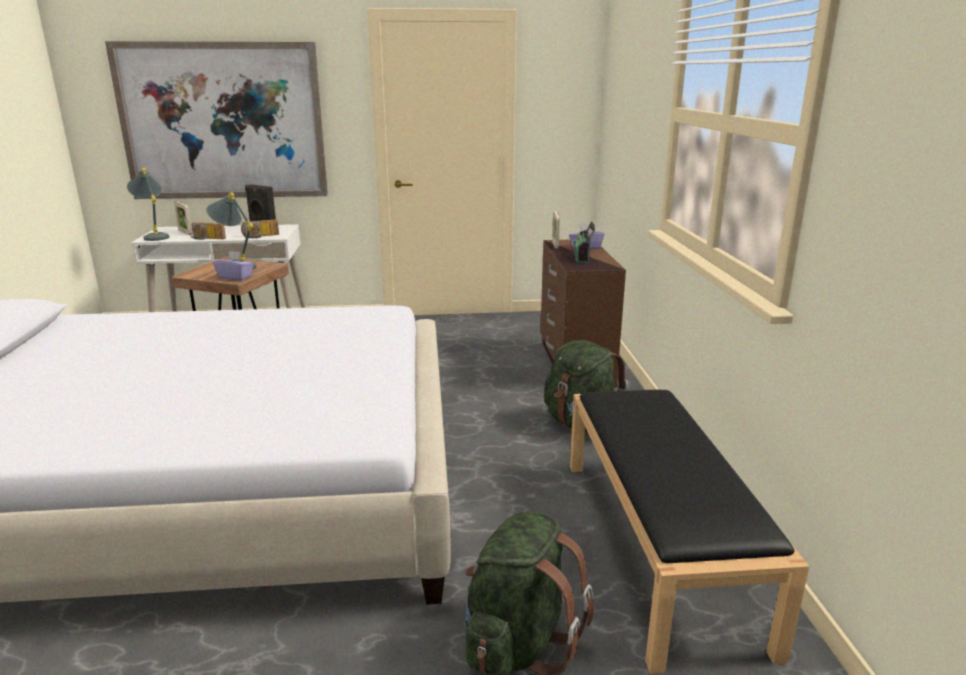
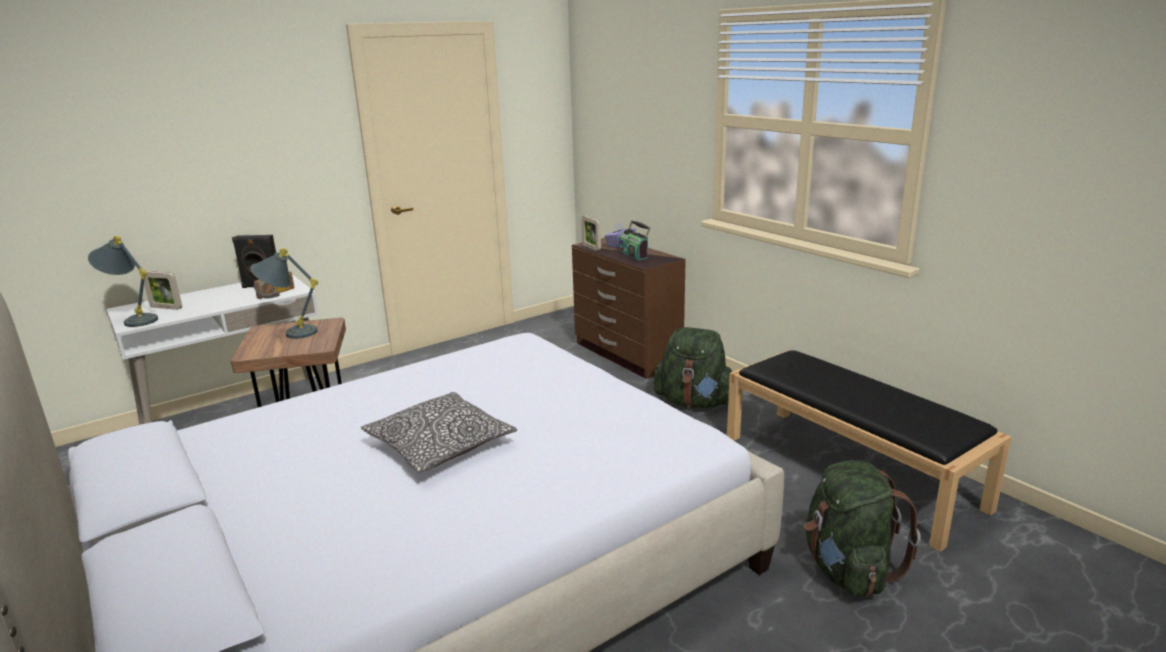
camera: 30 degrees left, 0 degrees up
(183, 370) = (440, 445): none -> pillow
(206, 238) = (212, 309): radio -> none
(224, 122) = (187, 165): picture -> none
(235, 277) = (315, 344): purple tissue box -> none

